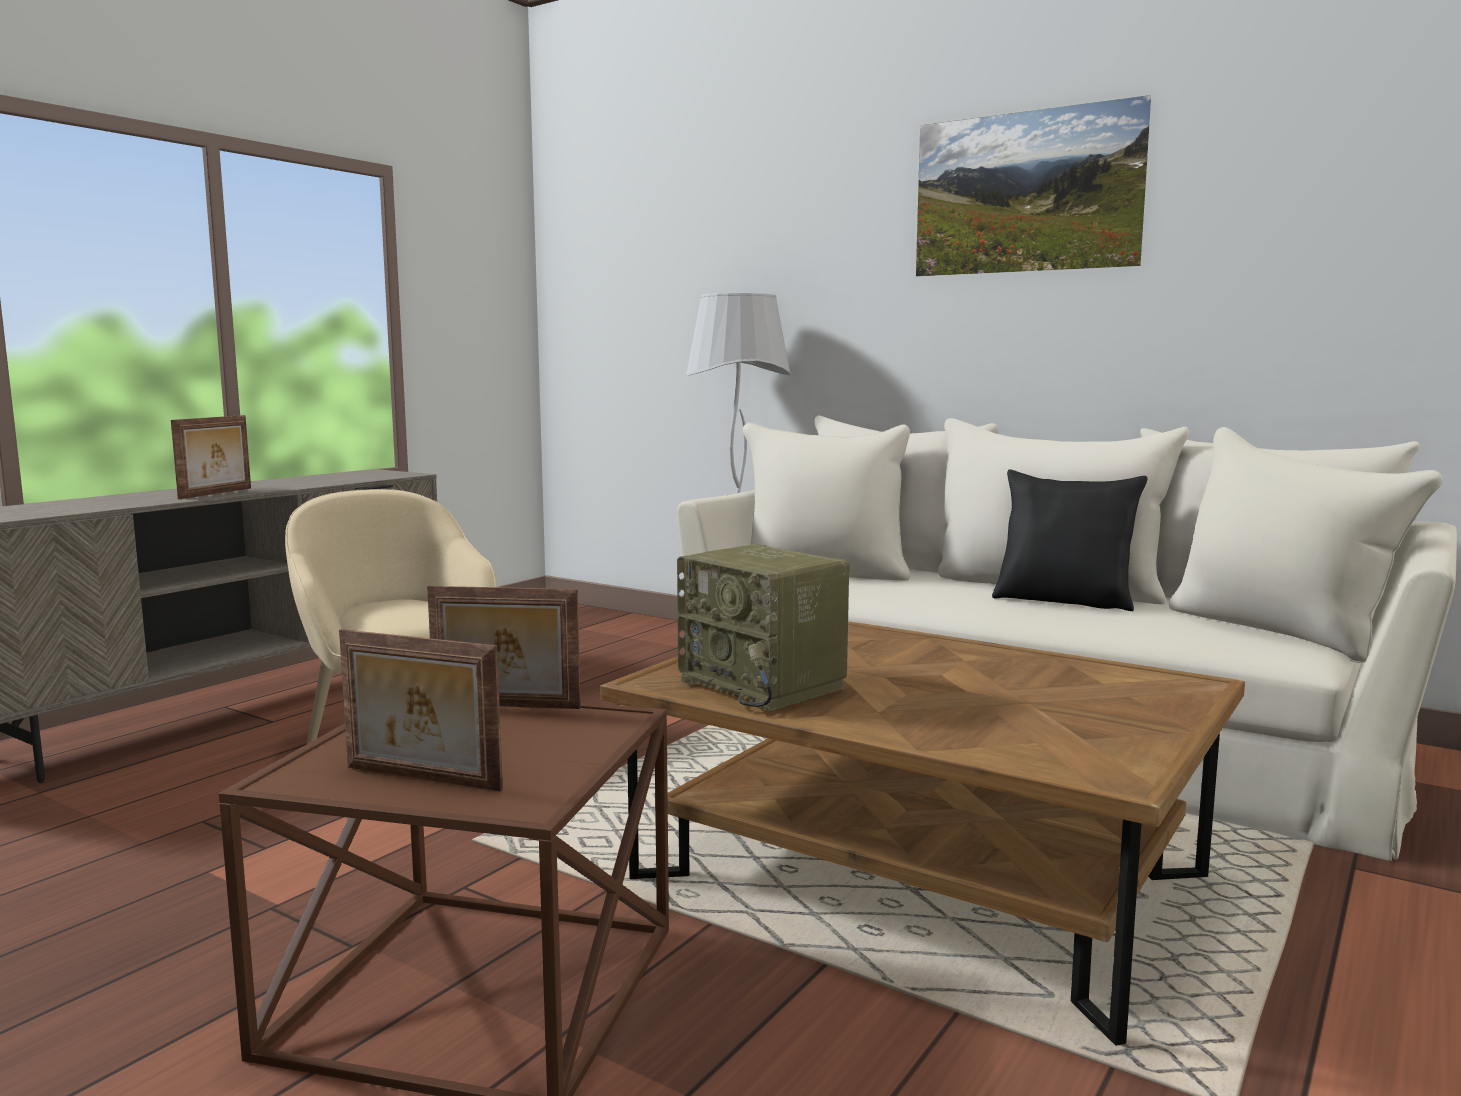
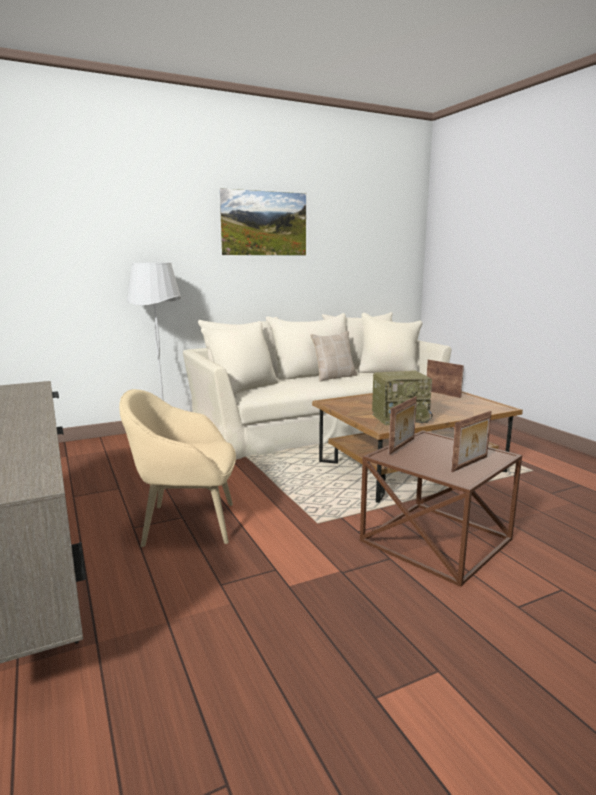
camera: 60 degrees left, 5 degrees up
(217, 493) = (31, 419): picture frame -> picture frame (443, 394)
(1064, 600) = (334, 377): black pillow -> beige pillow

